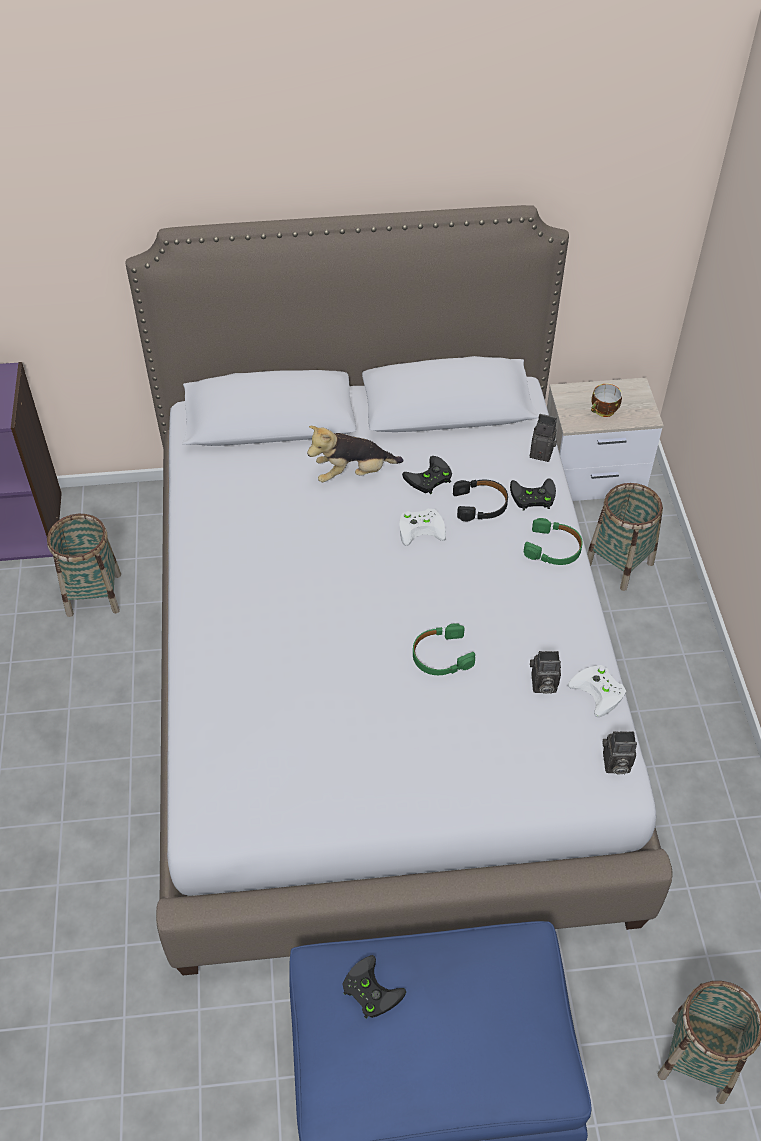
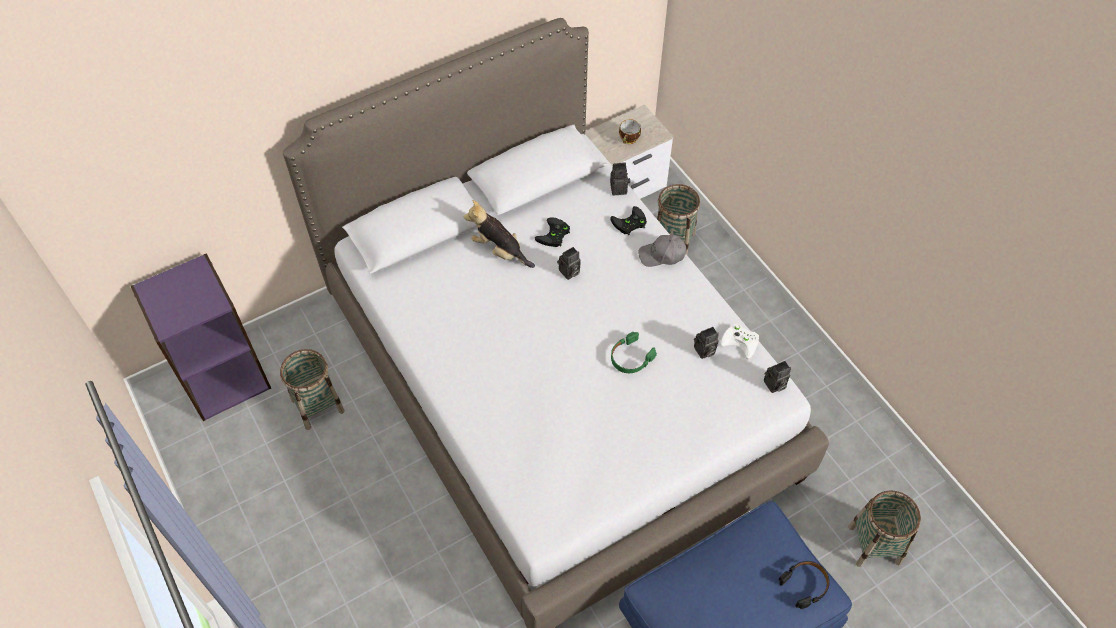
camera: 25 degrees left, 5 degrees up
(353, 473) = (499, 250): plush toy -> plush toy turned 75 degrees clockwise
(369, 990) = (689, 592): black game controller -> none
(422, 528) = (569, 273): white game controller -> camera
(480, 504) = (598, 241): black headphones -> black headphones (805, 585)
(553, 548) = (662, 255): green headphones -> grey cap

